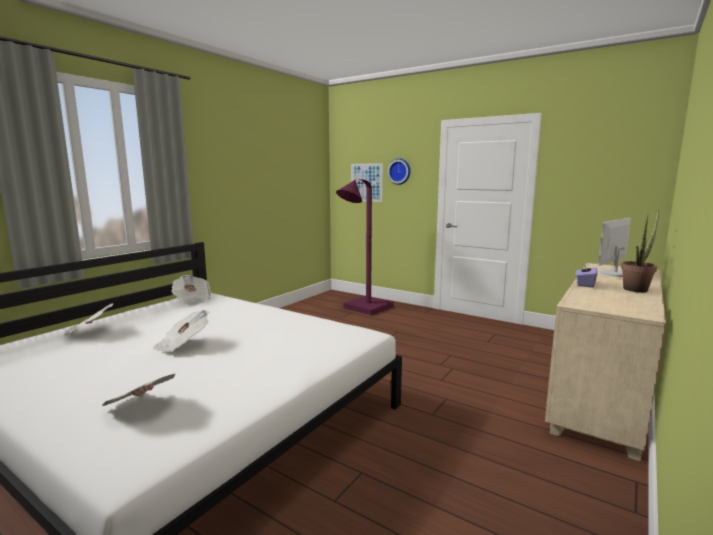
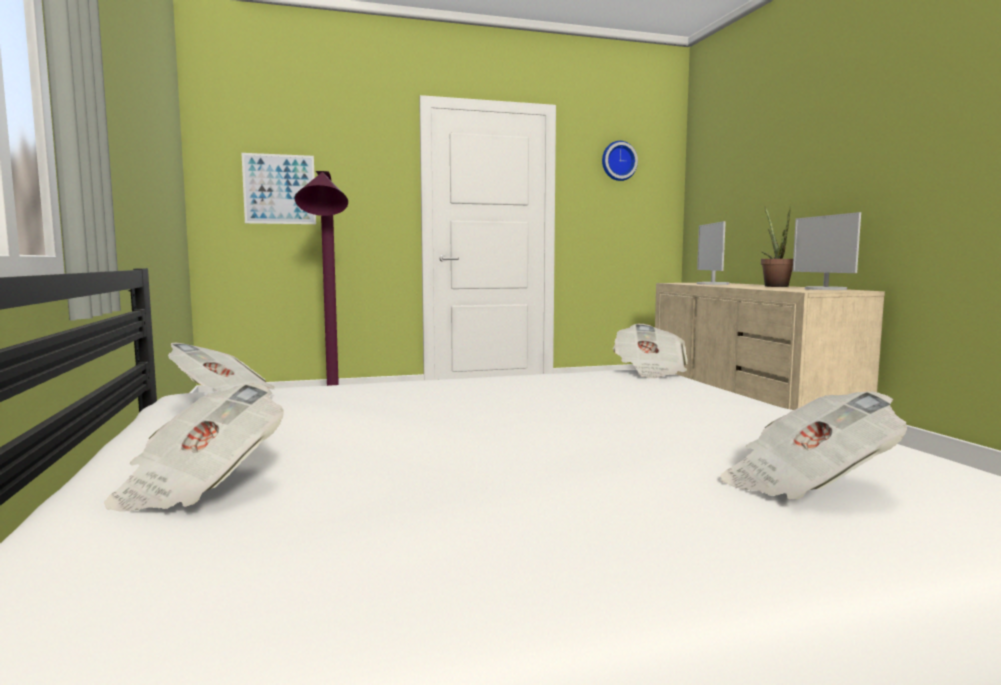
camera: 50 degrees left, 5 degrees down
(183, 344) = (505, 433): newspaper -> newspaper (649, 371)
(400, 171) = (349, 172): wall clock -> wall clock (618, 161)
(584, 284) = (740, 287): purple tissue box -> none
(634, 304) = (825, 289): none -> monitor

